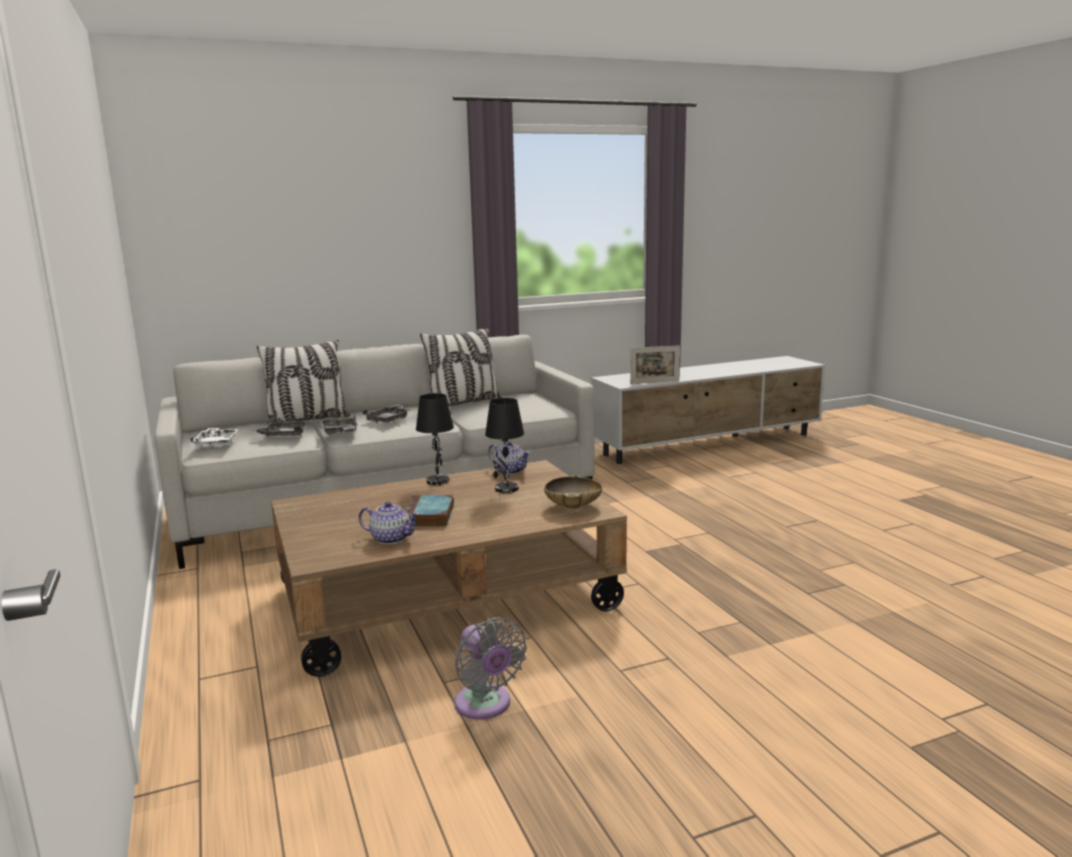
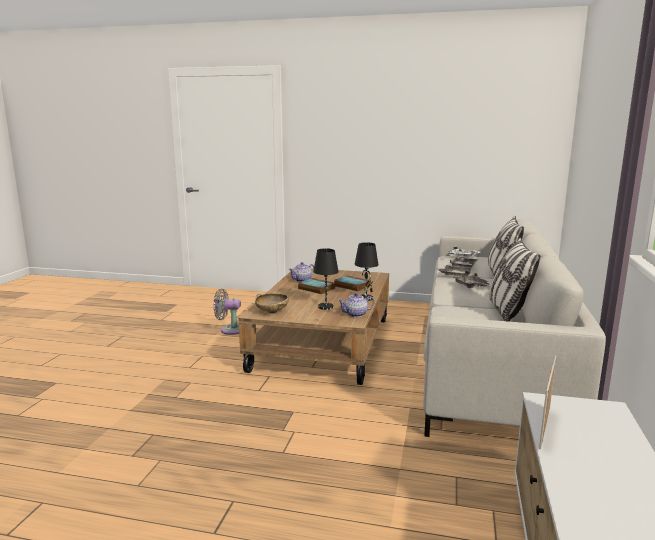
camera: 125 degrees right, 0 degrees up
(385, 501) = (351, 286): none -> book

